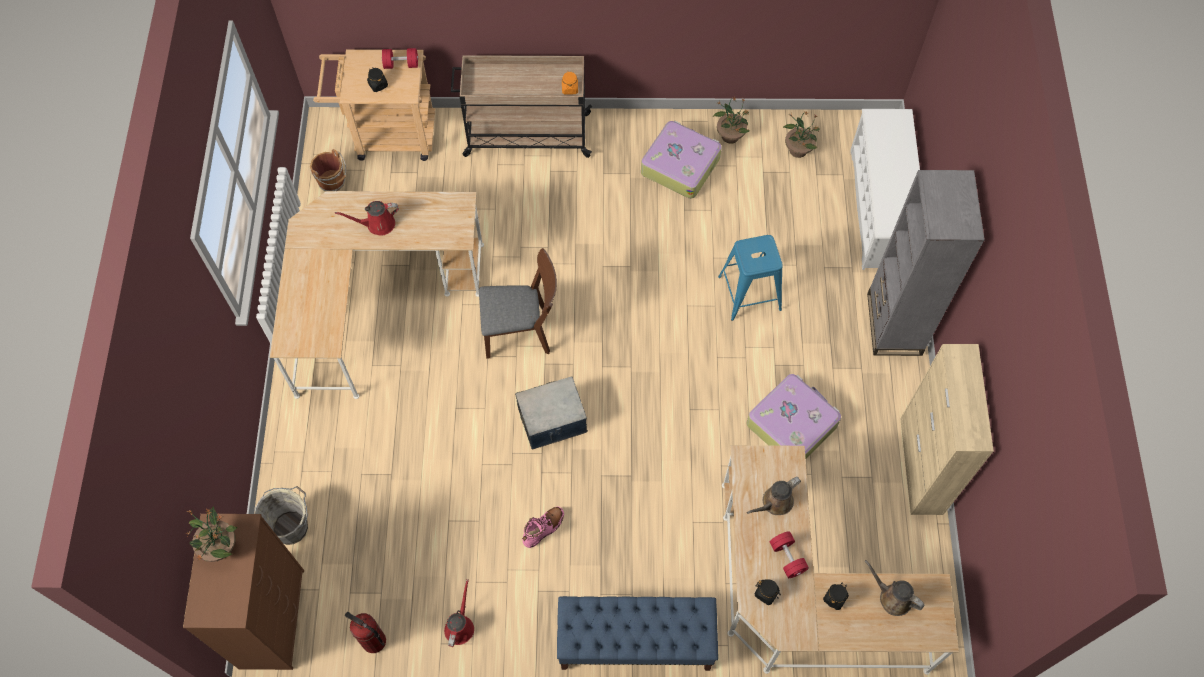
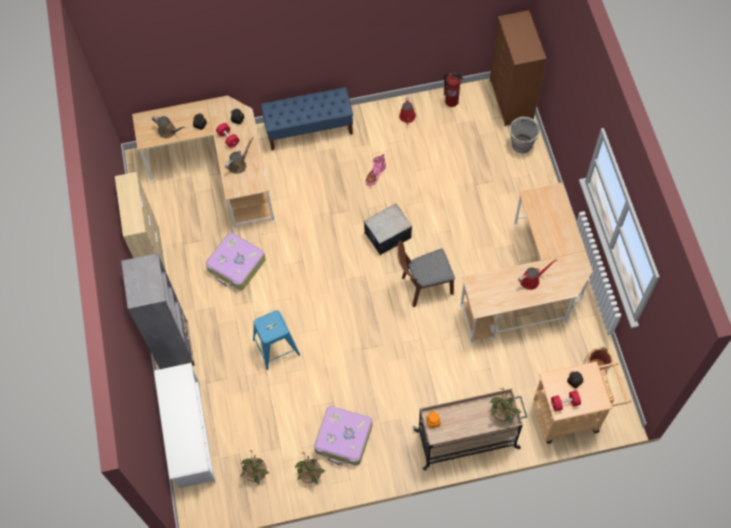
camera: 170 degrees right, 0 degrees up
(220, 546) = (528, 46): potted plant -> potted plant (503, 413)

